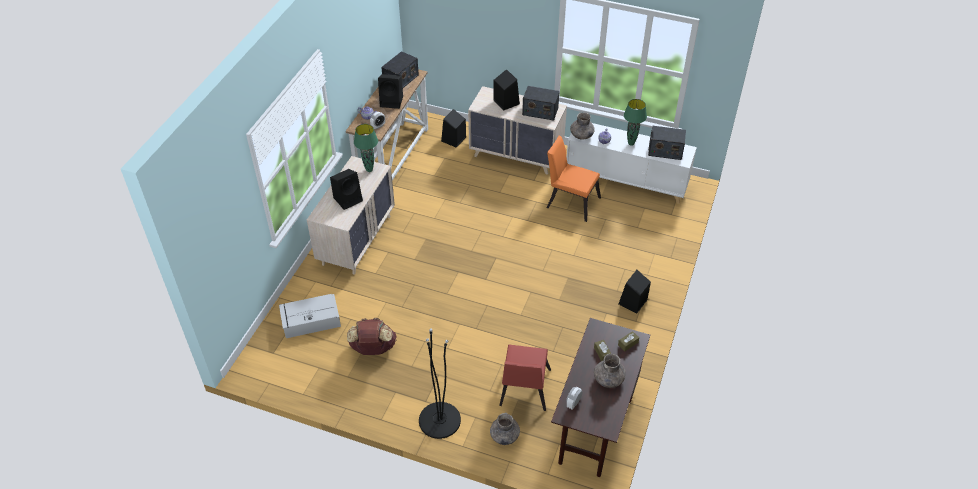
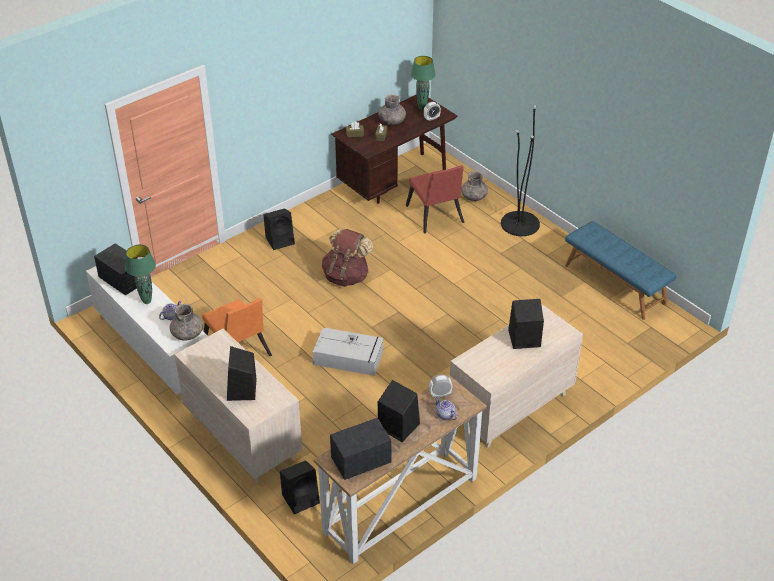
camera: 150 degrees left, 5 degrees down
(310, 321) = (602, 342): grey storage box -> grey storage box (349, 358)
(319, 385) = (615, 284): none -> blue bench
(369, 170) = (479, 364): green table lamp -> green table lamp (422, 108)
(373, 349) = (549, 294): brown backpack -> brown backpack (346, 276)
(523, 390) = (435, 217): red chair -> red chair turned 120 degrees clockwise
(540, 111) = (214, 359): radio -> none

